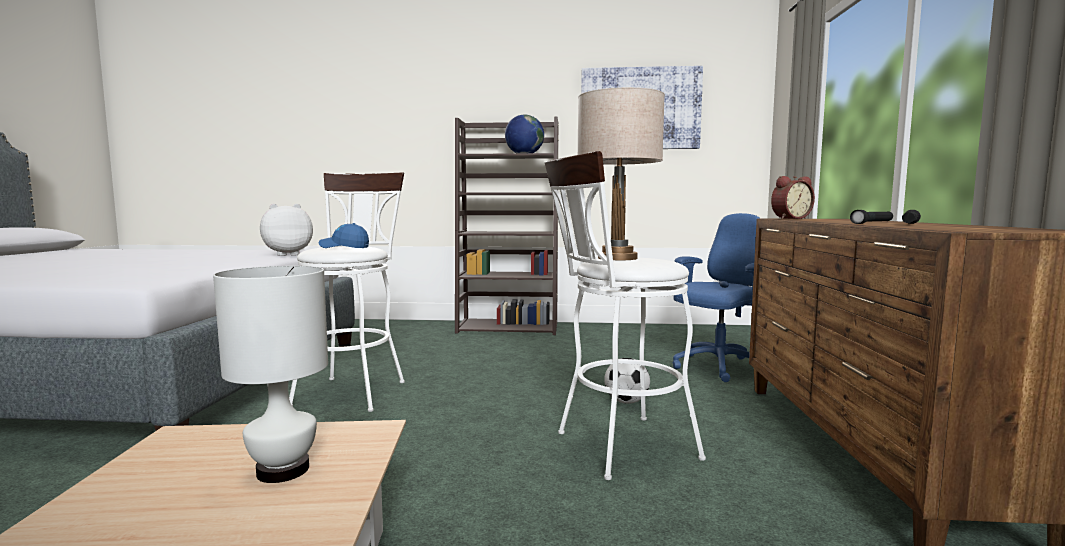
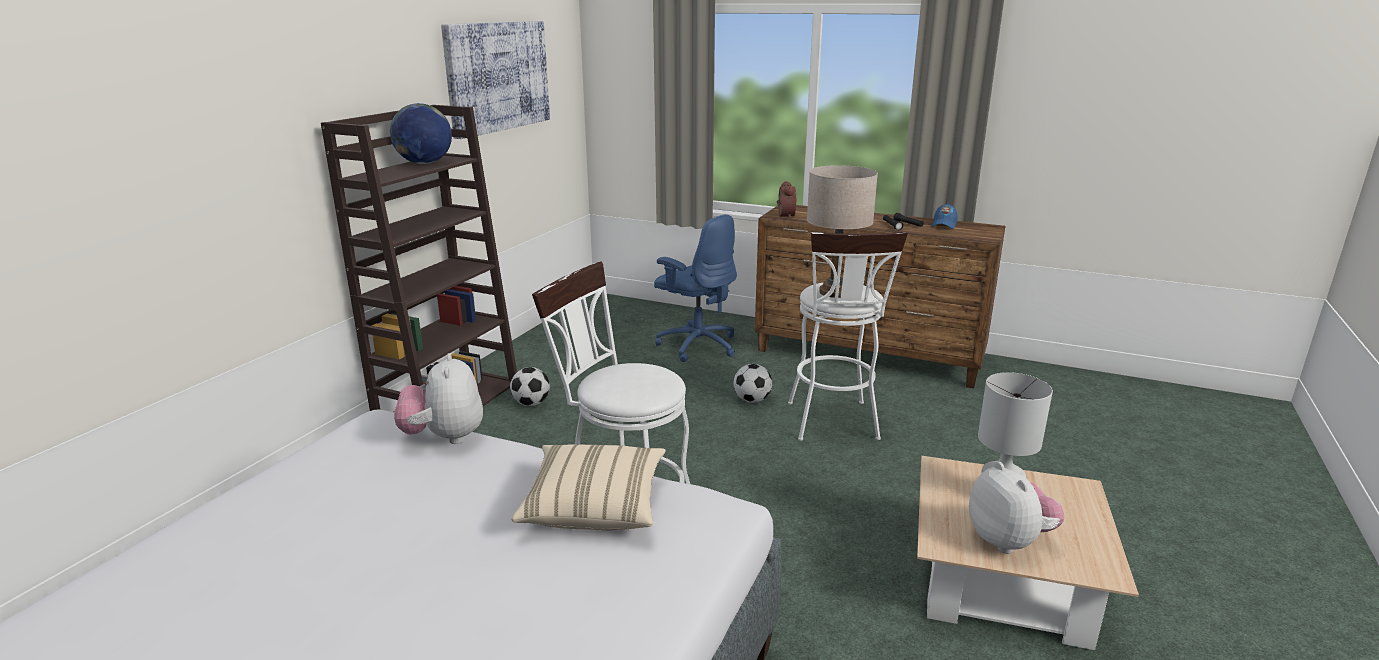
camera: 70 degrees left, 15 degrees up
(157, 477) = (1009, 541): none -> plush toy
(173, 267) = (595, 506): none -> beige pillow
(344, 247) = (639, 378): blue cap -> blue cap (944, 225)
(531, 341) = (531, 403): none -> football
(718, 367) = (697, 345): blue office chair -> blue office chair turned 150 degrees clockwise

